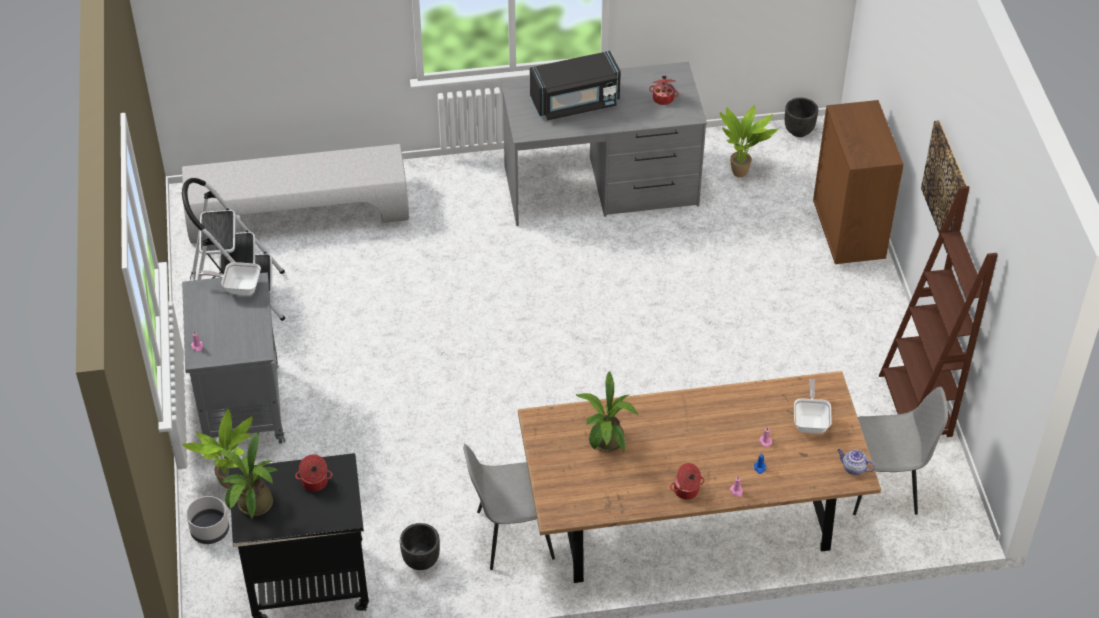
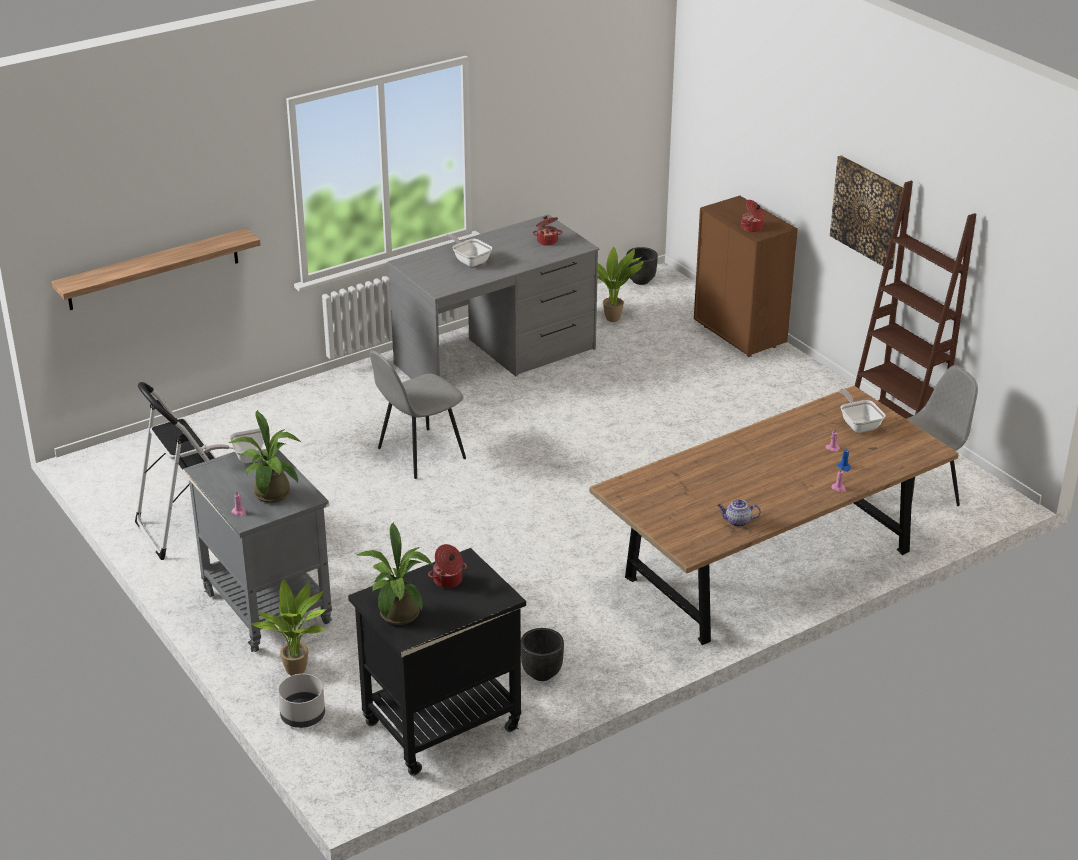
camera: 25 degrees left, 15 degrees down
(264, 51) = (153, 269): none -> shelf
(298, 212) = (213, 444): grey bench -> none
(512, 535) = (615, 627): grey chair -> grey chair (419, 454)
(575, 102) = (470, 260): black microwave -> frying pan
(606, 444) = (693, 489): potted plant -> potted plant (272, 497)
(686, 491) = (795, 501): cooking pot -> cooking pot (752, 228)
(853, 468) = (923, 445): teapot -> teapot (737, 521)

